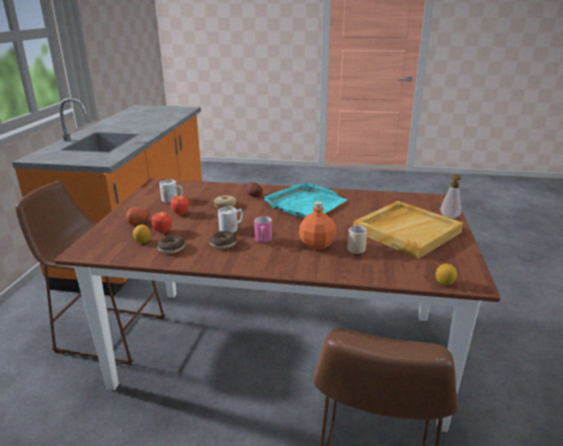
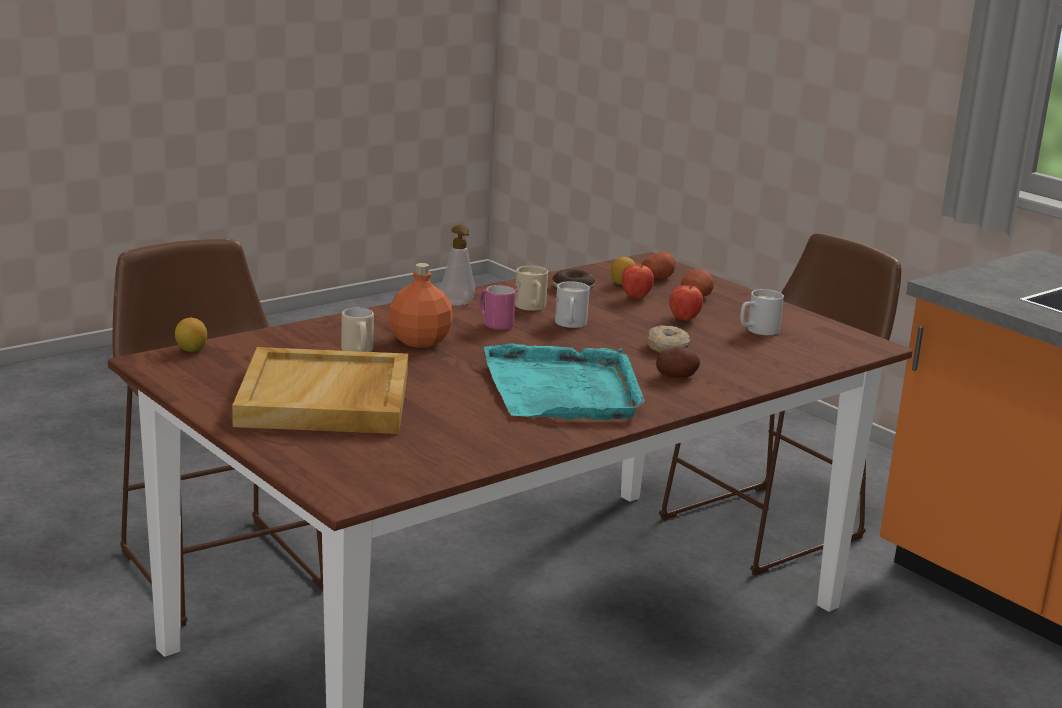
camera: 130 degrees right, 5 degrees down
(116, 238) = (657, 277): none -> potato
(223, 244) = (532, 308): donut -> beige mug
(449, 216) = (285, 453): soap dispenser -> soap dispenser (458, 304)

